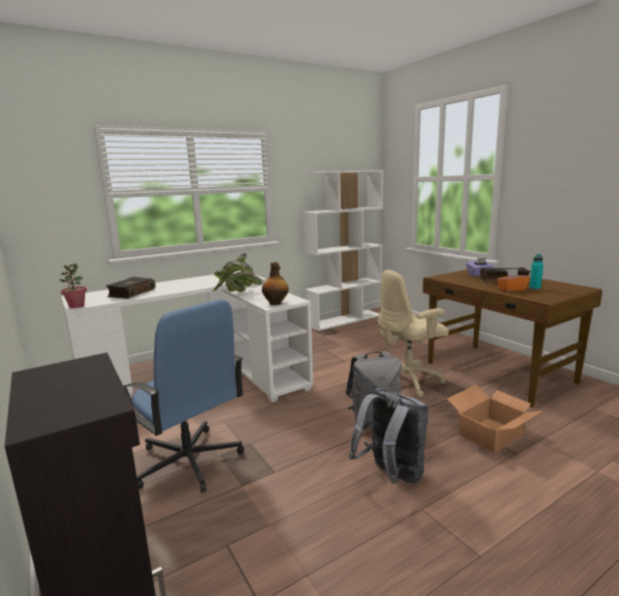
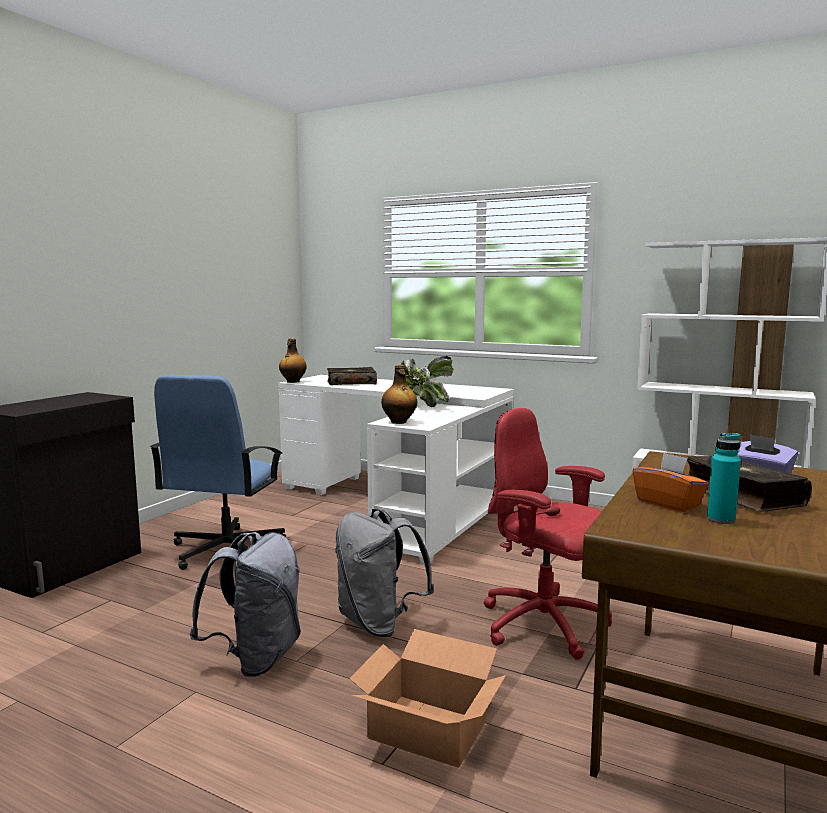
camera: 60 degrees right, 5 degrees down
(76, 306) = (292, 382): potted plant -> bottle
(409, 380) = (545, 626): beige office chair -> red office chair

